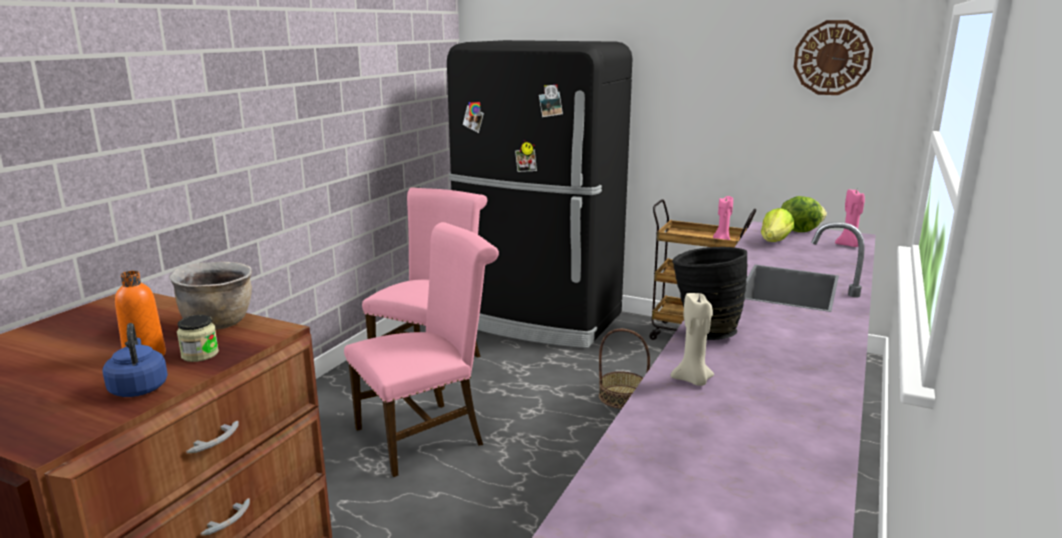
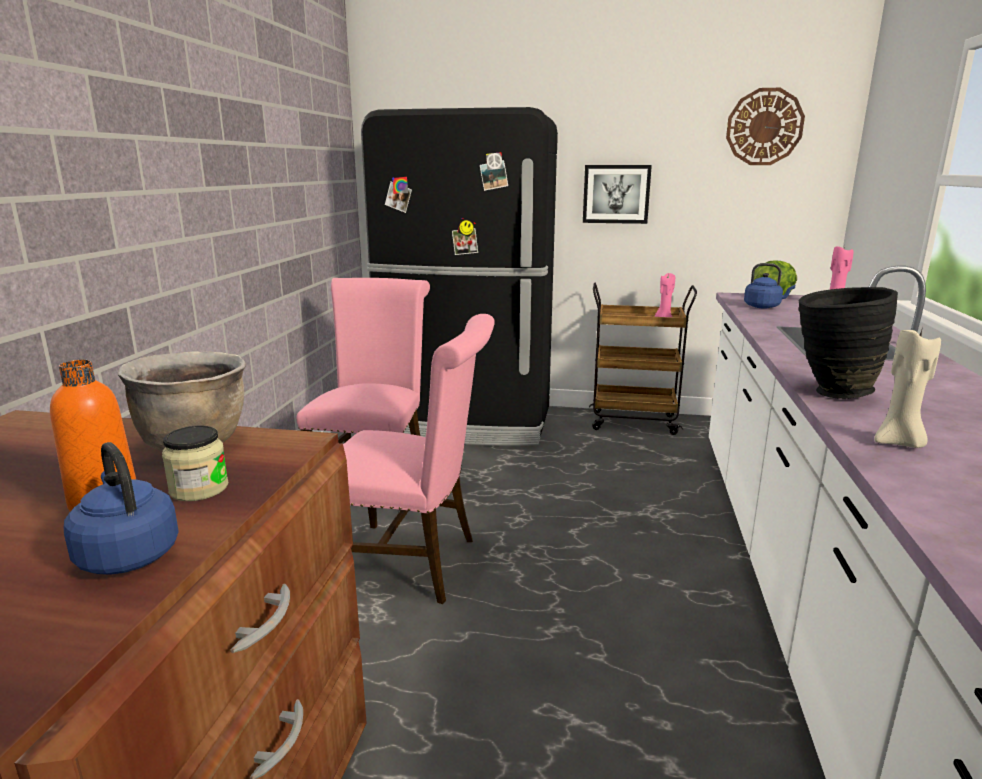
camera: 15 degrees left, 0 degrees up
(427, 434) = (414, 562): pink chair -> pink chair turned 60 degrees clockwise
(622, 397) = (604, 491): basket -> none
(687, 116) = (616, 194): none -> picture
(774, 241) = (764, 307): lettuce -> blue kettle

